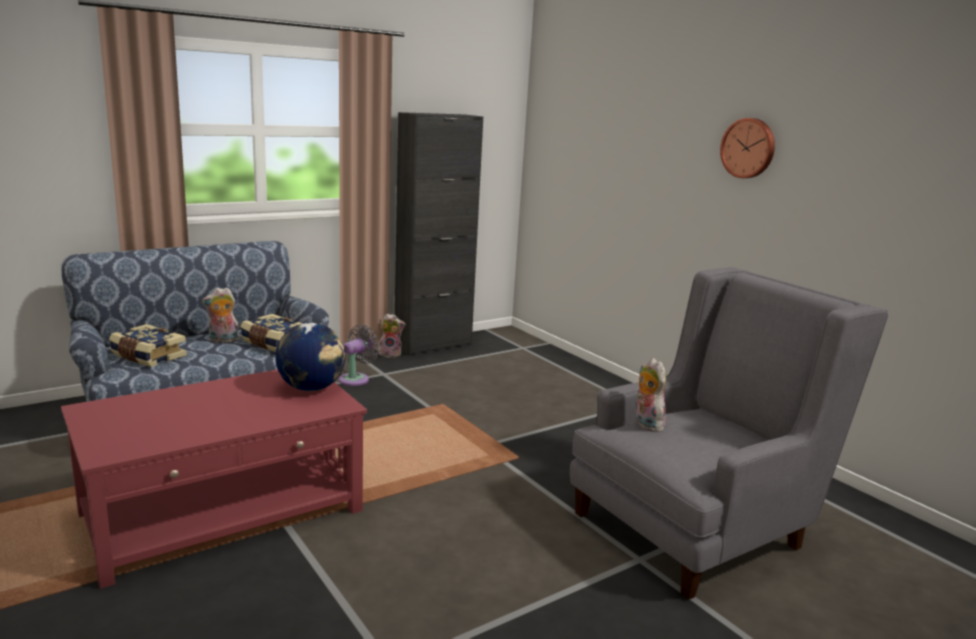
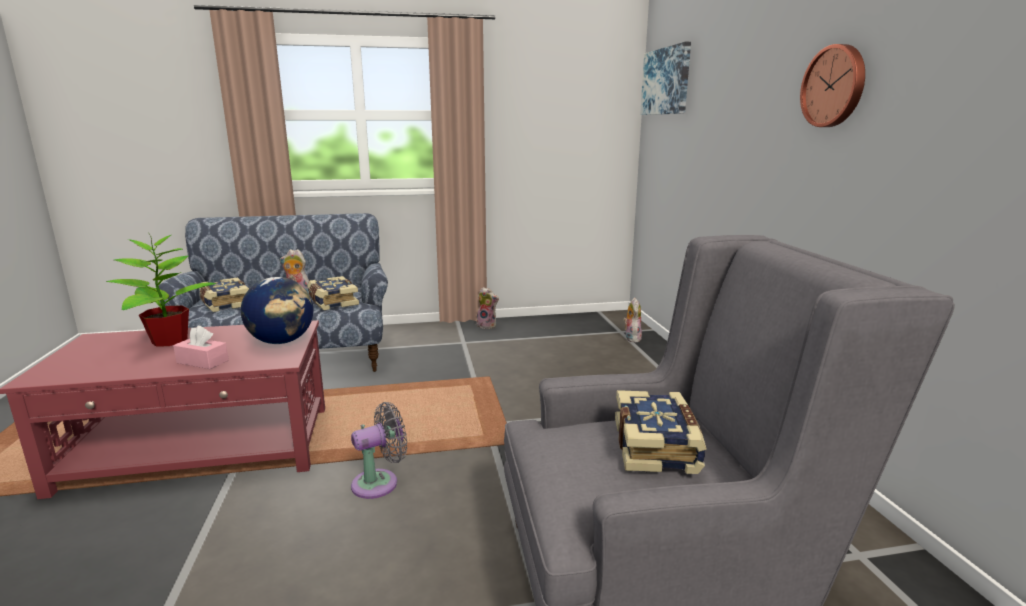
camera: 25 degrees right, 0 degrees up
(185, 401) = (168, 341): none -> potted plant
(262, 416) = (202, 361): none -> pink tissue box
(356, 379) = (435, 344): grey fan -> grey fan (380, 483)
(433, 345) = (534, 321): black cabinet -> none
(561, 108) = (666, 81): none -> picture
(646, 424) = (581, 429): plush toy -> plush toy (631, 338)
(705, 427) = (657, 446): none -> book

